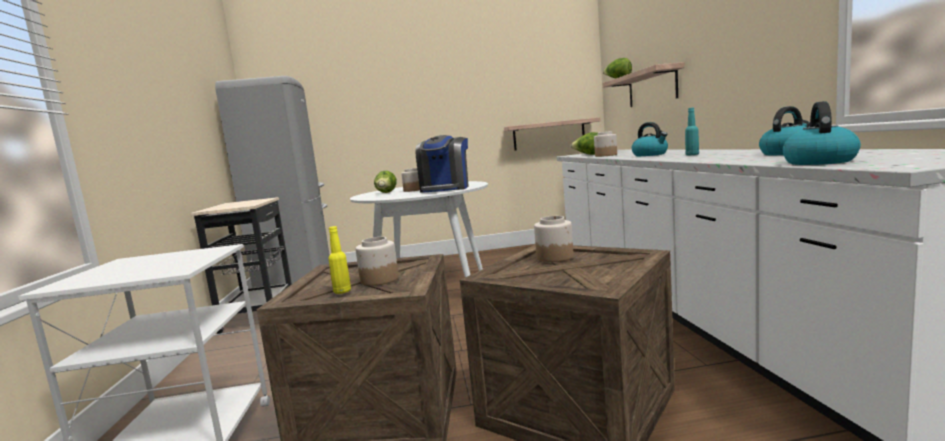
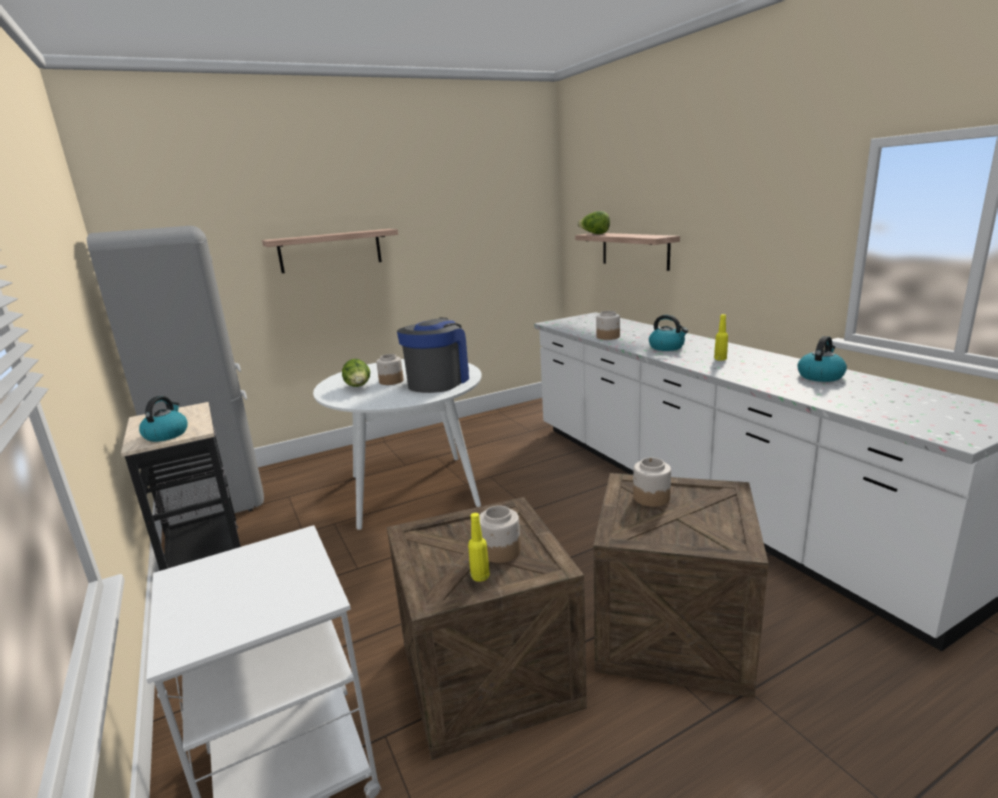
camera: 20 degrees left, 10 degrees up
(445, 189) = (438, 382): coffee machine -> coffee machine turned 150 degrees counterclockwise
(549, 135) = (505, 285): shelf -> shelf (330, 250)
(589, 155) = (579, 328): lettuce -> none
(692, 155) = (720, 359): turquoise bottle -> yellow bottle
(818, 162) = (877, 413): kettle -> kettle (166, 434)

